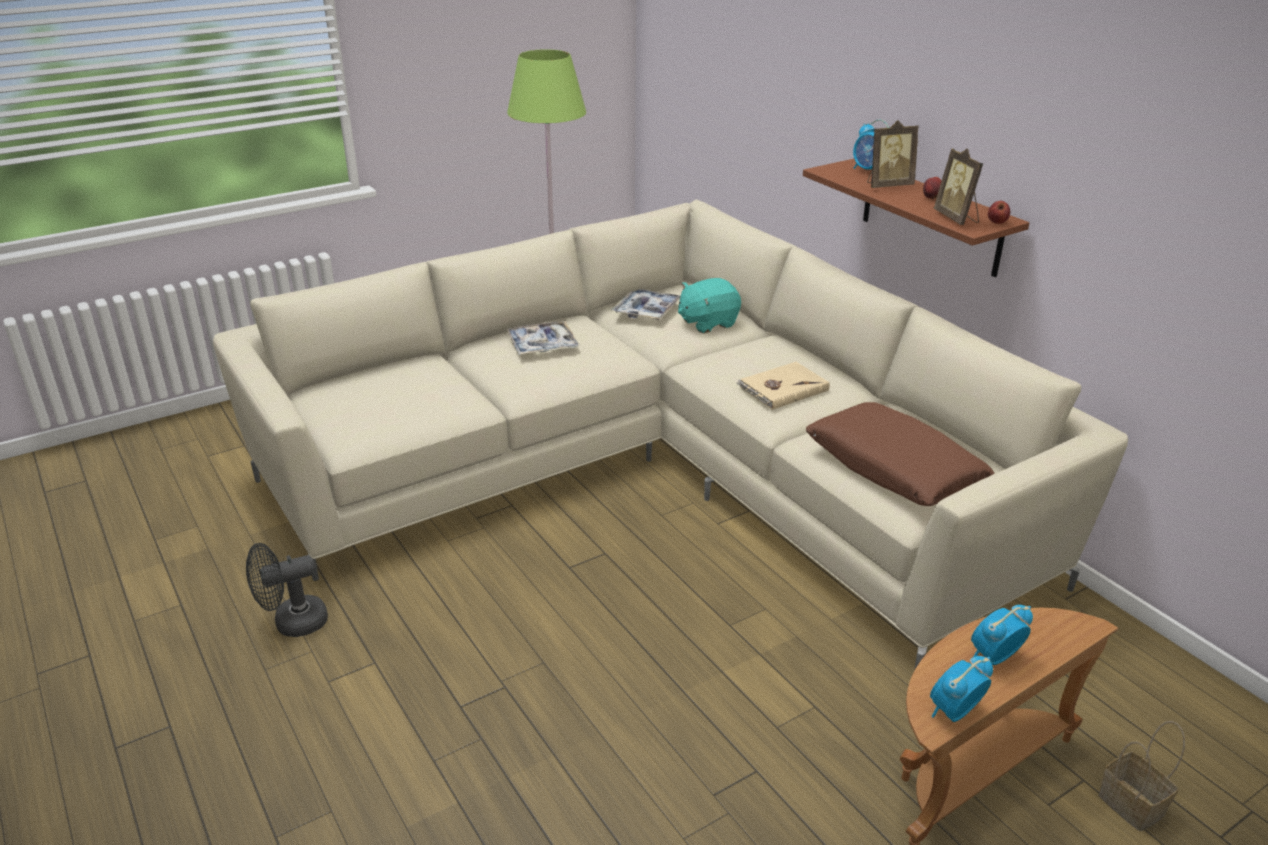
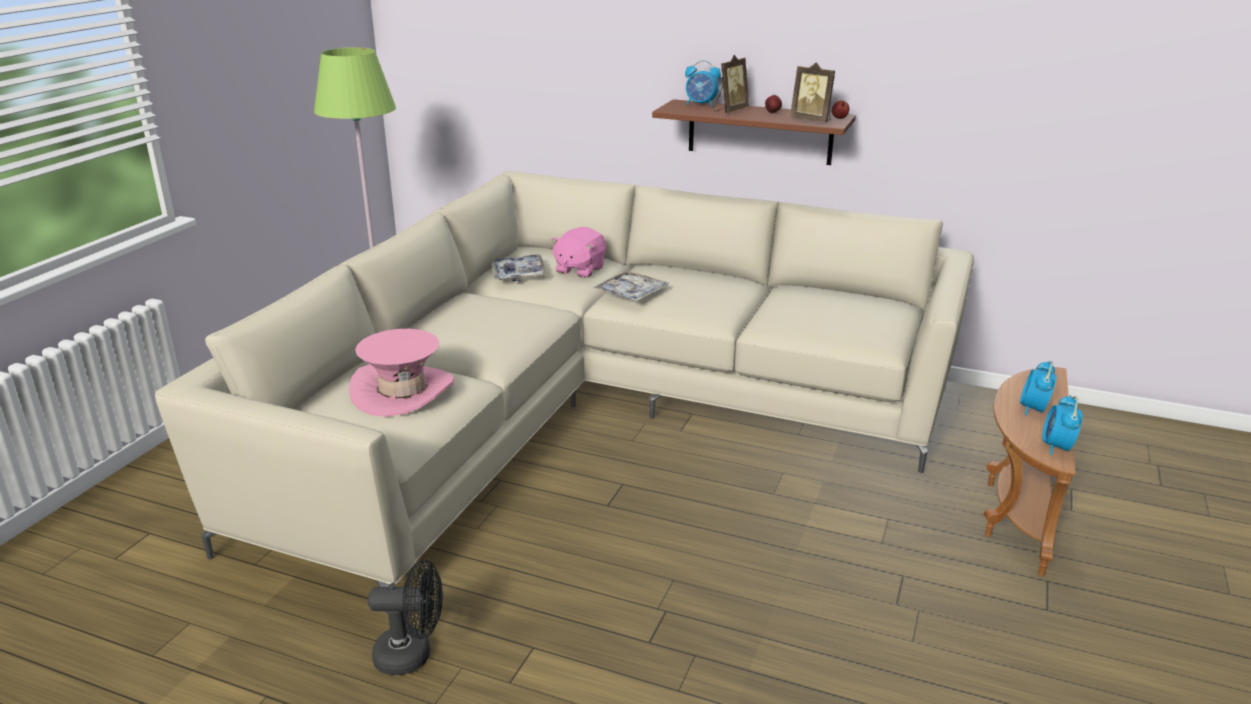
camera: 35 degrees left, 5 degrees down
(292, 623) = (412, 655): black fan -> black fan turned 120 degrees counterclockwise
(412, 394) = (402, 391): none -> pink hat
(542, 345) = (467, 321): tray -> tray (631, 293)
(707, 322) = (579, 269): turquoise plush toy -> pink plush toy
(782, 388) = (699, 297): beige book -> none
(893, 468) = (840, 322): brown pillow -> none
(1133, 805) = (1108, 490): basket -> none

